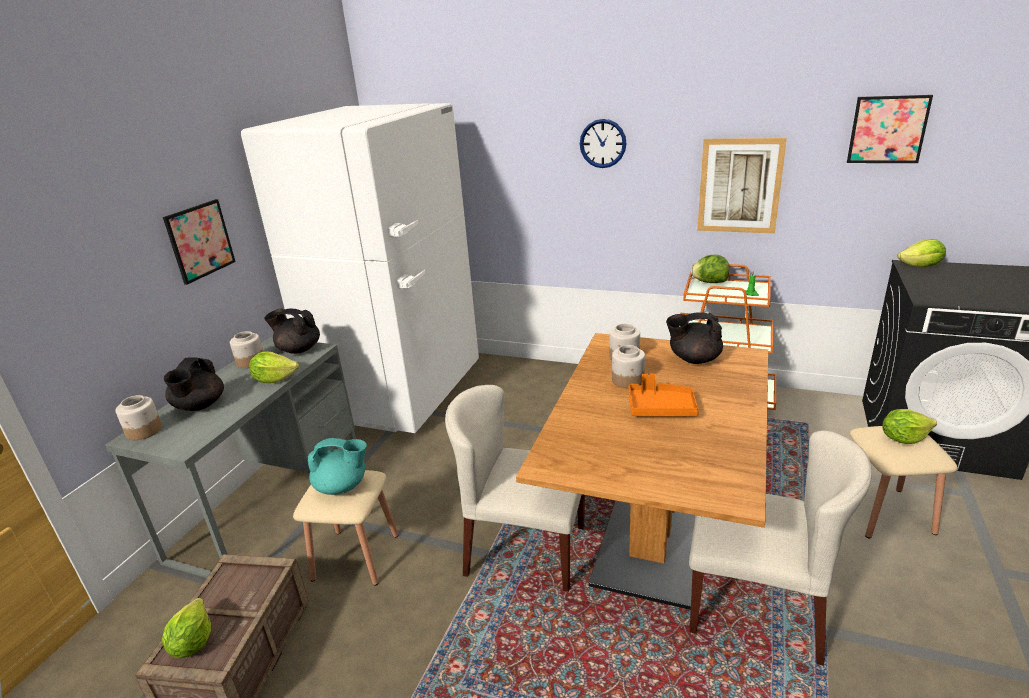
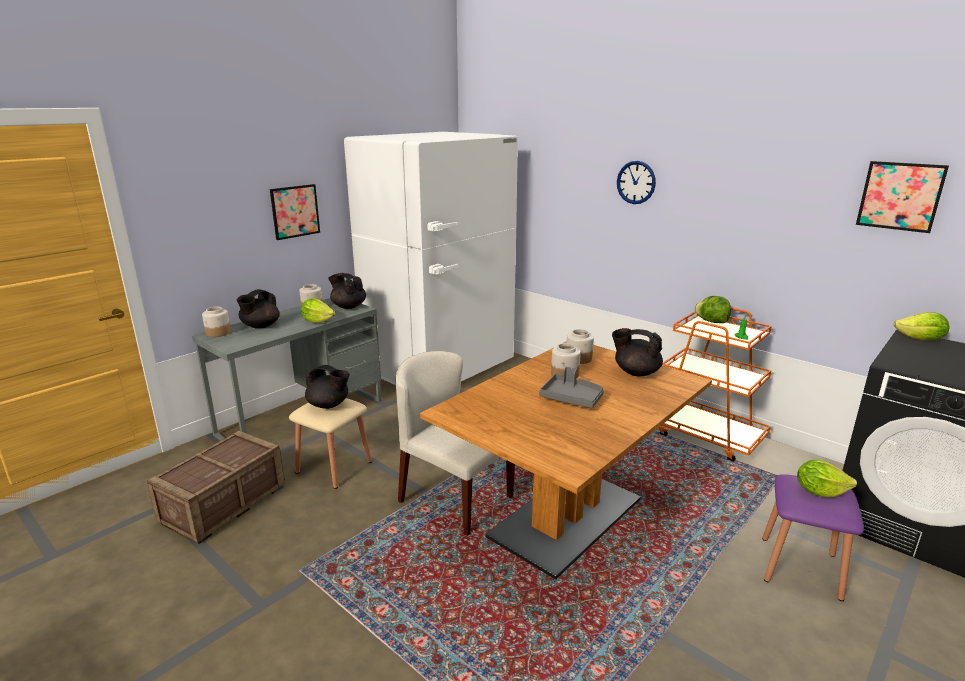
camera: 20 degrees right, 5 degrees down
(193, 642) = (188, 473): lettuce -> none
(342, 486) = (329, 405): turquoise teapot -> black teapot
(661, 408) = (571, 398): orange tray -> grey tray
(739, 186) = (751, 235): picture -> none
(757, 607) = (615, 597): beige chair -> none
(884, 512) = (800, 567): beige stool -> purple stool

